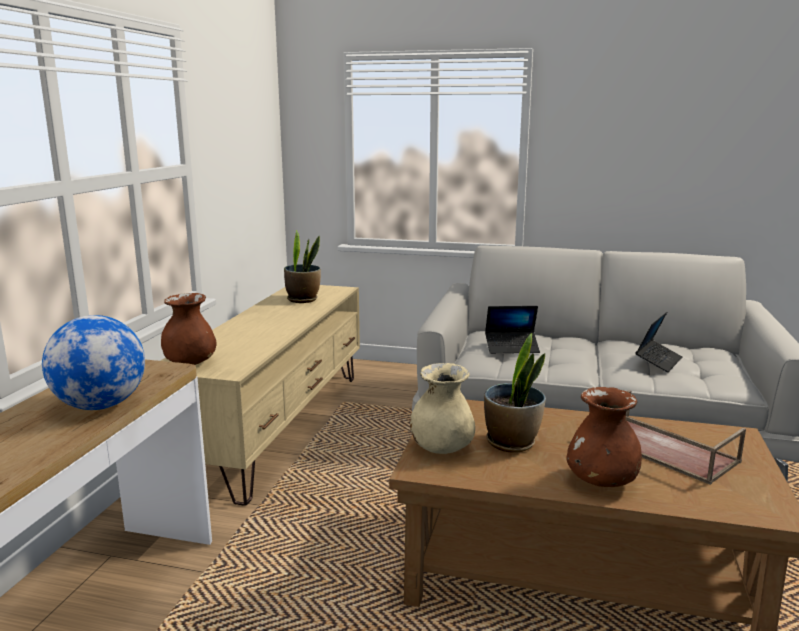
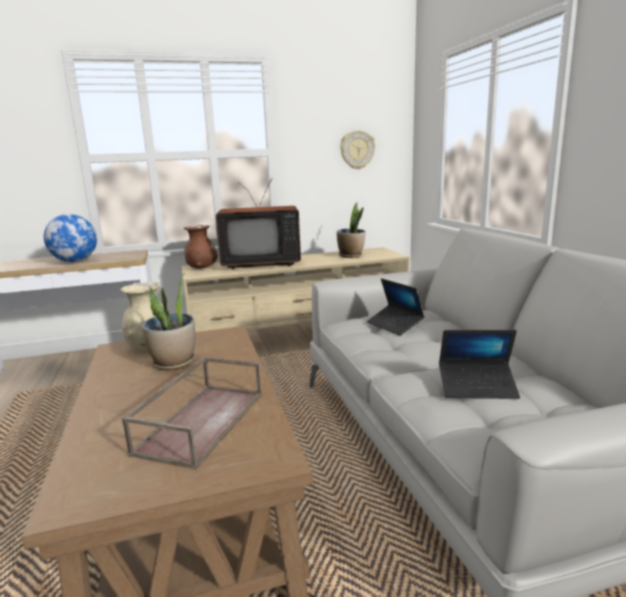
camera: 60 degrees right, 0 degrees up
(243, 335) = (260, 263): none -> television
(250, 161) = (357, 150): none -> wall clock
(601, 481) = (116, 405): brown vase -> none

